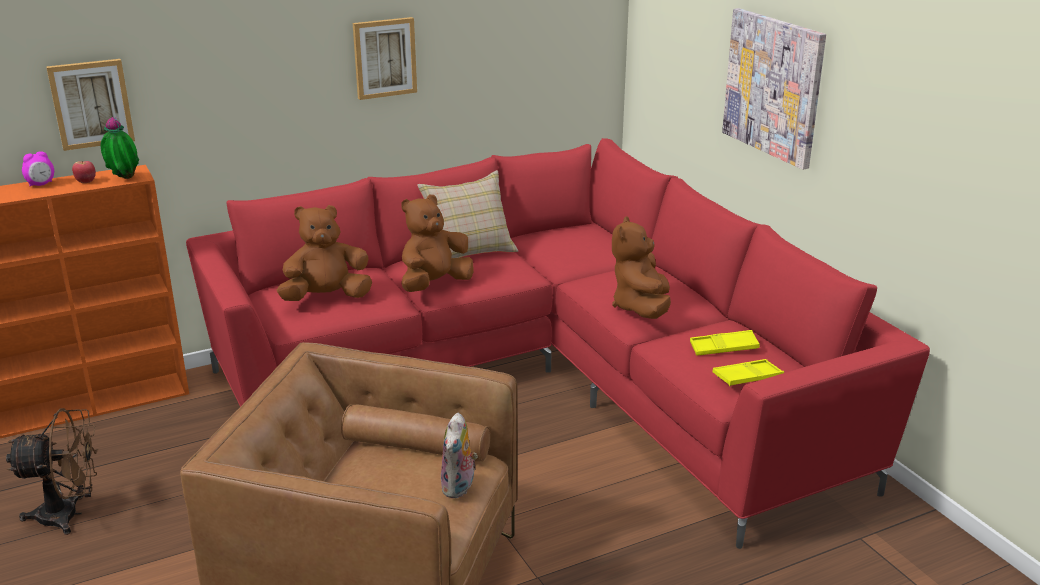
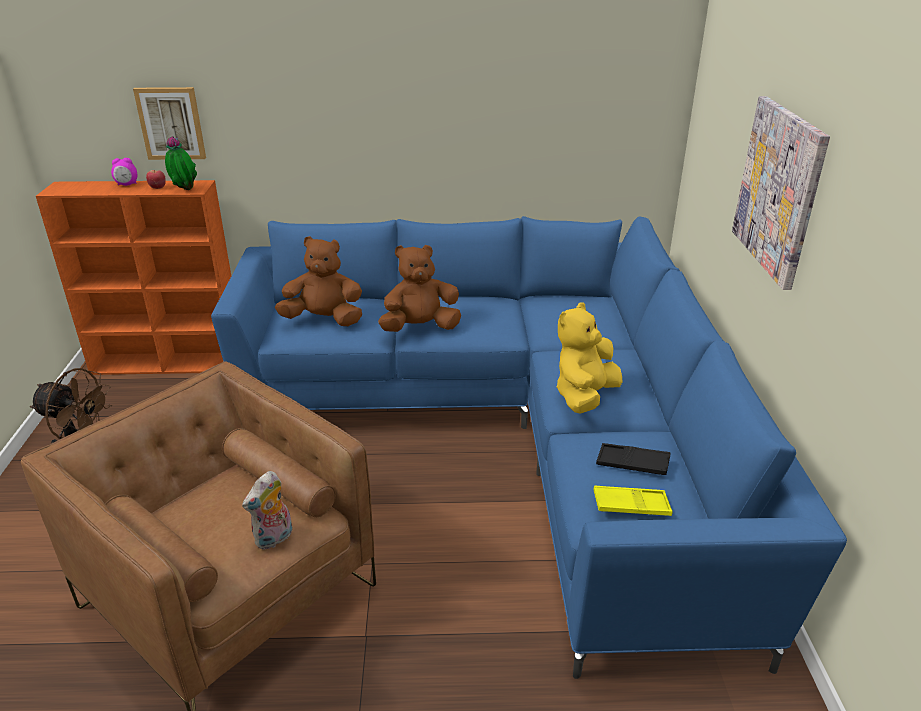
camera: 25 degrees right, 5 degrees up
(384, 58) = (429, 111): picture -> none
(469, 251) = (476, 301): beige pillow -> none
(546, 380) = (516, 436): red sofa -> blue sofa
(641, 308) = (584, 396): brown plush toy -> yellow plush toy
(724, 348) = (632, 463): yellow tray -> black tray

